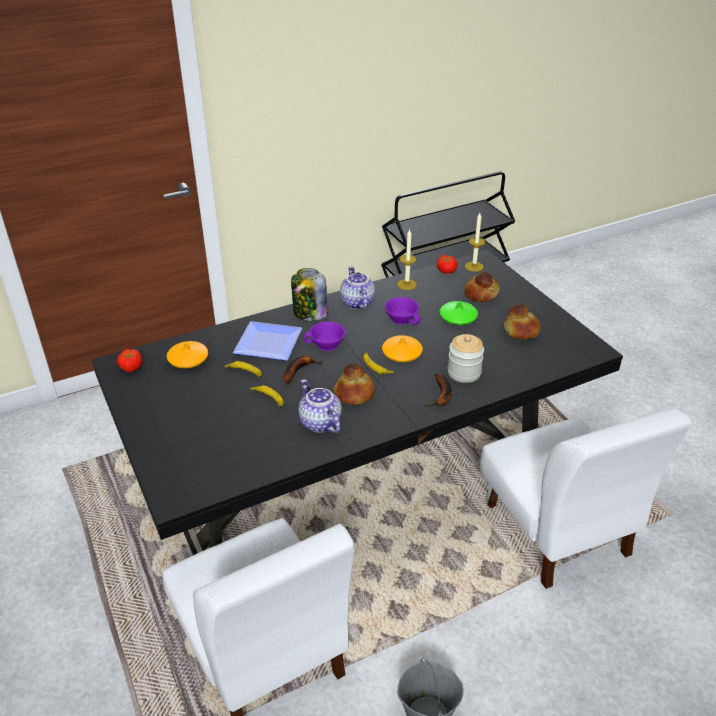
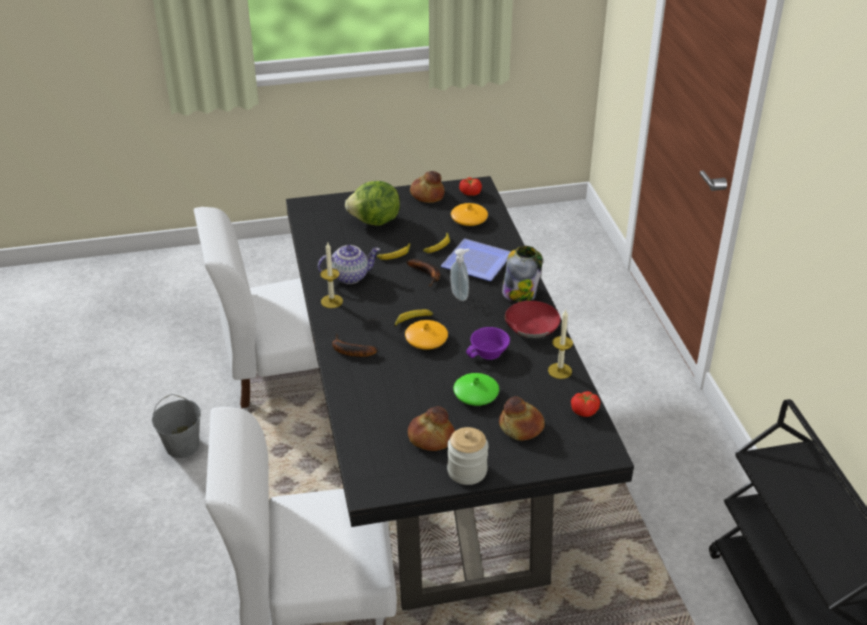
camera: 105 degrees right, 0 degrees up
(204, 427) = (375, 222): none -> lettuce
(326, 345) = (460, 295): purple cup -> soap dispenser
(354, 394) = (378, 300): bread -> bread (427, 195)
(356, 303) = (531, 326): teapot -> red bowl
(464, 372) = (377, 374): jar -> jar (467, 471)
(474, 266) = (589, 439): candle -> candle (331, 301)

